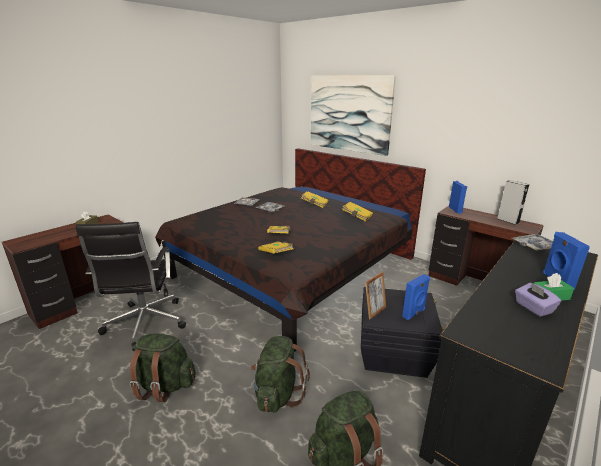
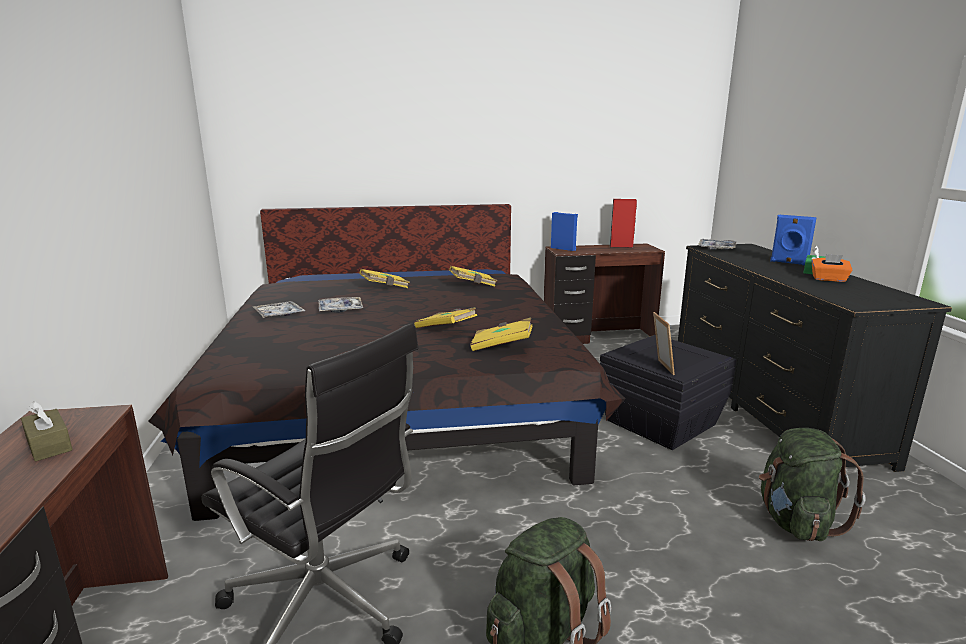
camera: 50 degrees left, 5 degrees down
(278, 394) = (662, 526): green backpack -> none
(349, 113) = (367, 136): picture -> none
(414, 313) = (686, 354): blue speaker -> none
(508, 221) = (621, 246): grey speaker -> red speaker
(533, 308) = (829, 279): purple tissue box -> orange tissue box

